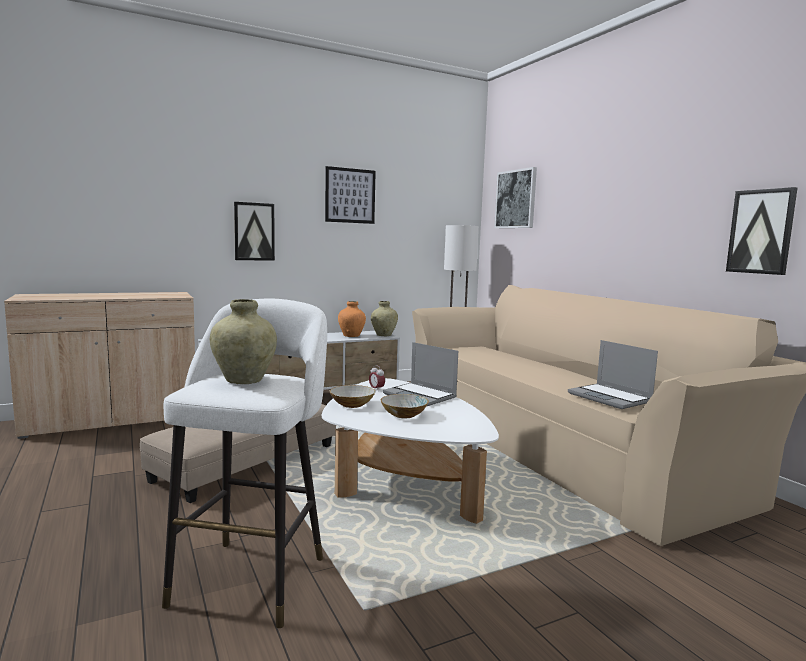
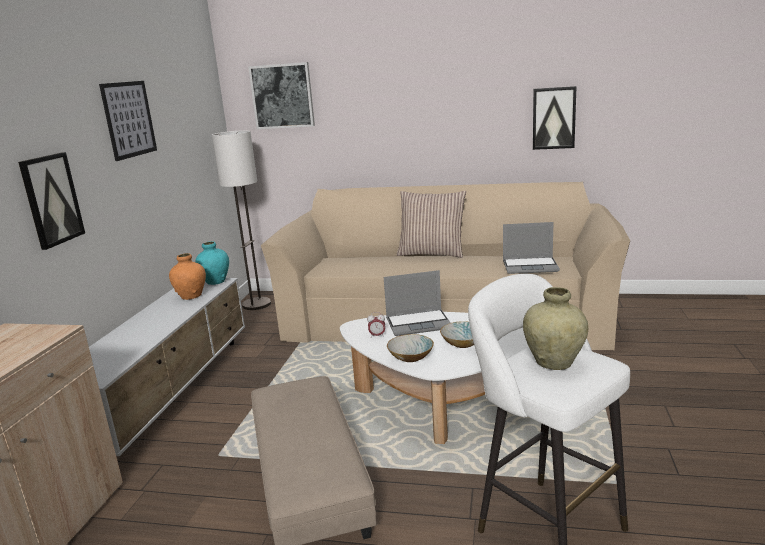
camera: 50 degrees left, 10 degrees up
(384, 335) = (215, 282): beige vase -> turquoise vase
(561, 365) = (432, 253): none -> pillow

